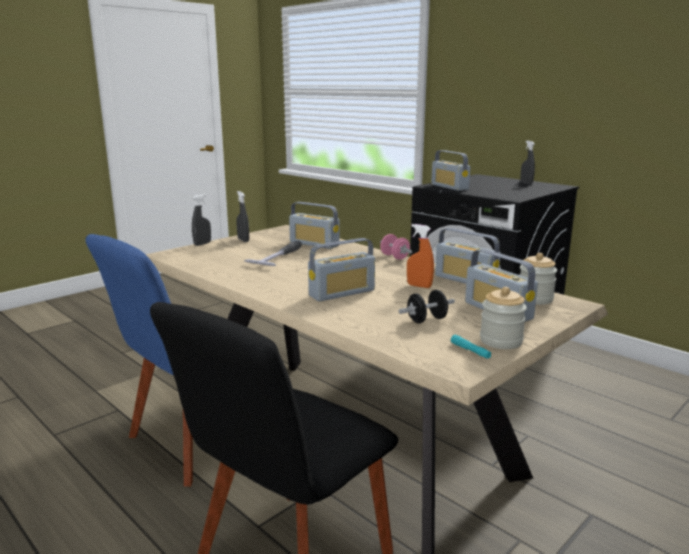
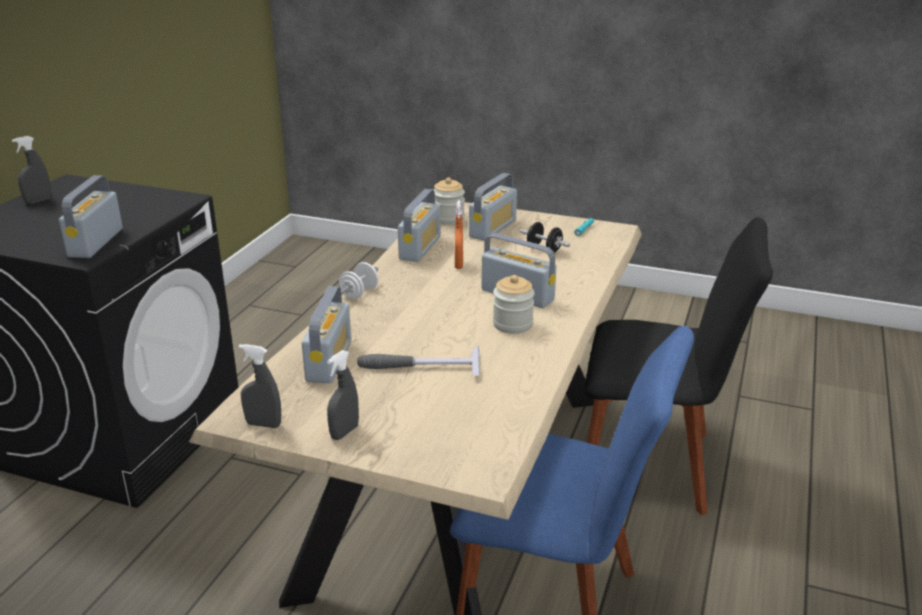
camera: 115 degrees left, 10 degrees up
(202, 244) = (397, 465): grey spray bottle -> grey spray bottle (263, 424)
(394, 257) = (359, 293): pink dumbbell -> white dumbbell
(449, 187) = (96, 242): radio -> radio turned 150 degrees clockwise
(501, 341) = (555, 223): jar -> jar (512, 324)

